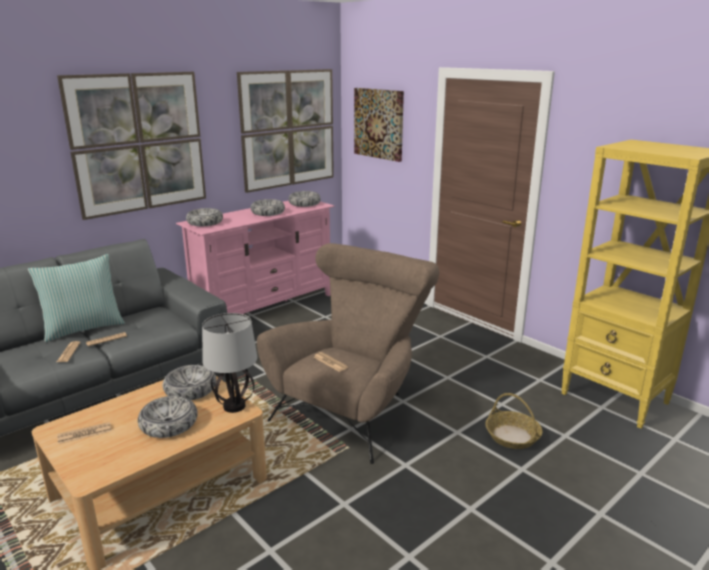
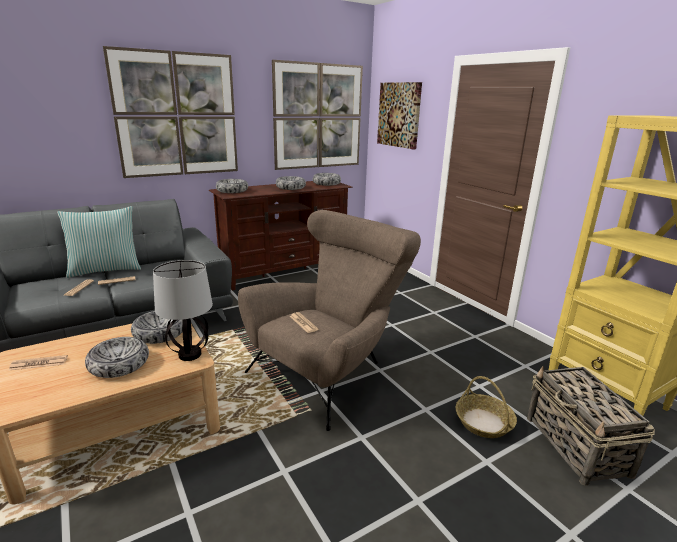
camera: 10 degrees right, 0 degrees up
(265, 307) = (285, 272): pink tv stand -> brown tv stand
(596, 445) = (577, 446): none -> basket

